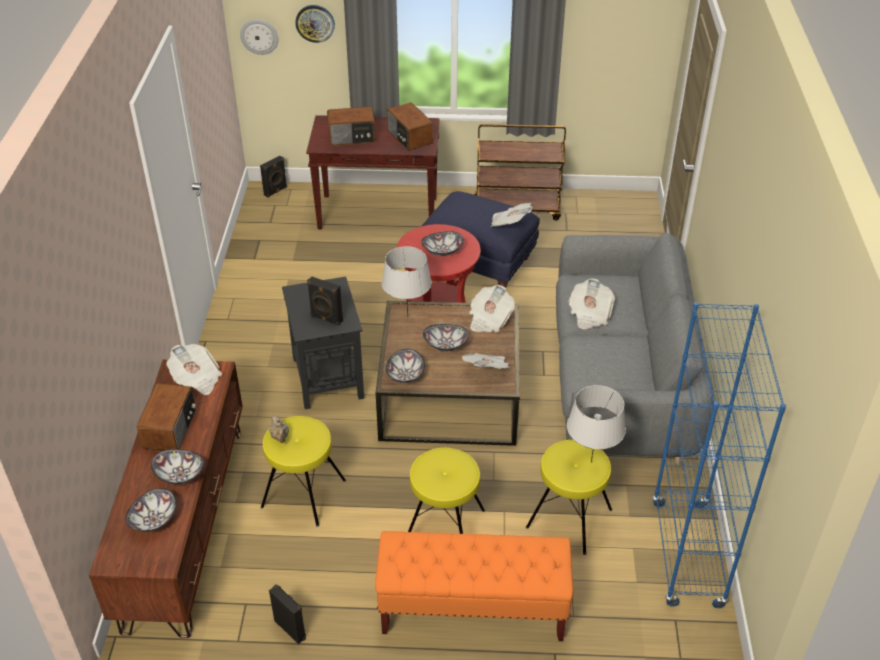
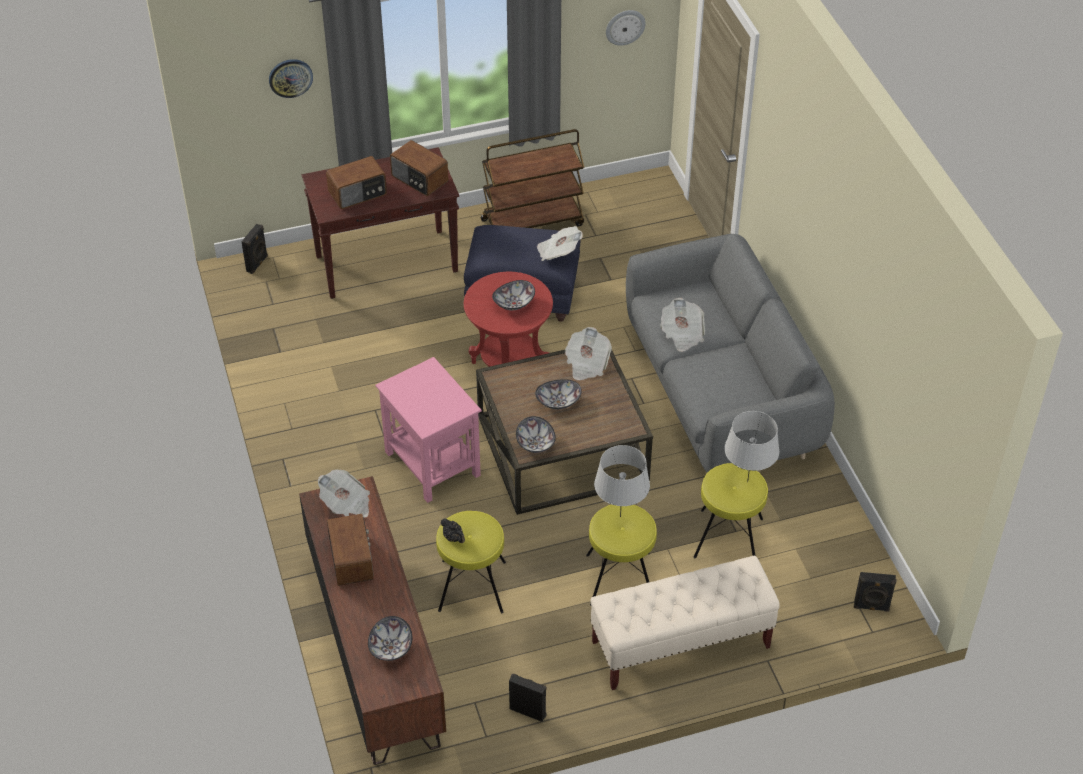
camera: 20 degrees left, 5 degrees up
(180, 475) = (389, 600): bowl -> none
(259, 36) = (228, 104): wall clock -> wall clock (625, 27)
(280, 437) = (453, 538): beige teapot -> black teapot
(326, 319) = (440, 408): black speaker -> black speaker (871, 607)
(327, 377) = (432, 463): black side table -> pink side table
(407, 317) = (506, 382): grey table lamp -> grey table lamp (620, 516)
(472, 609) = (680, 645): orange bench -> beige bench
(487, 370) = (610, 417): newspaper -> none
(687, 554) = (843, 541): blue bookcase -> none

